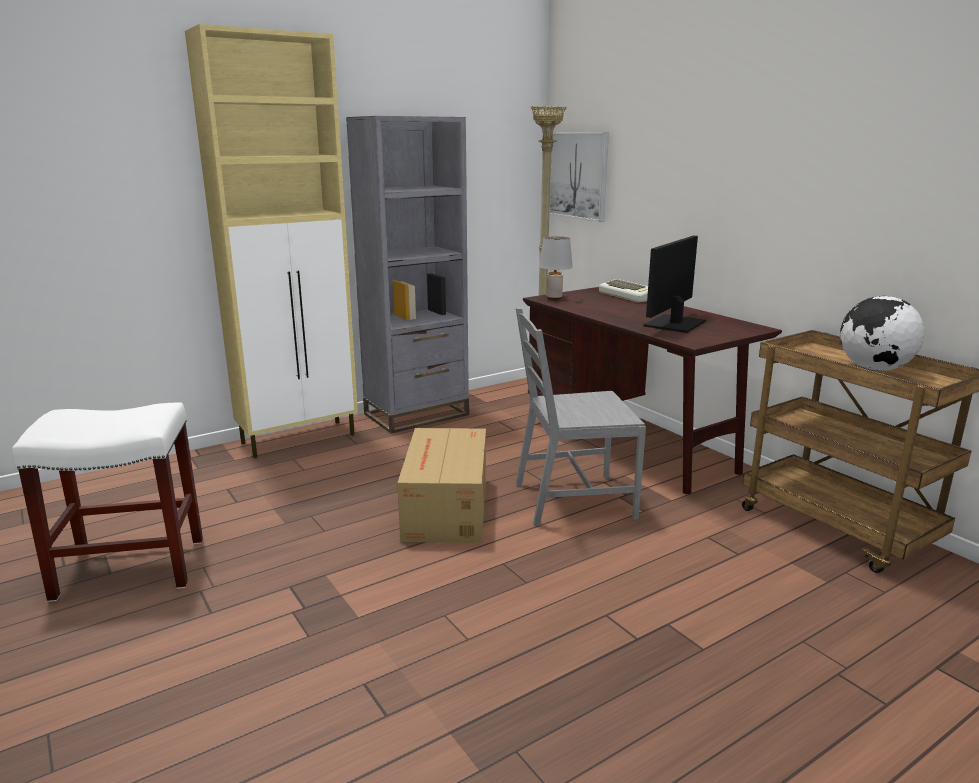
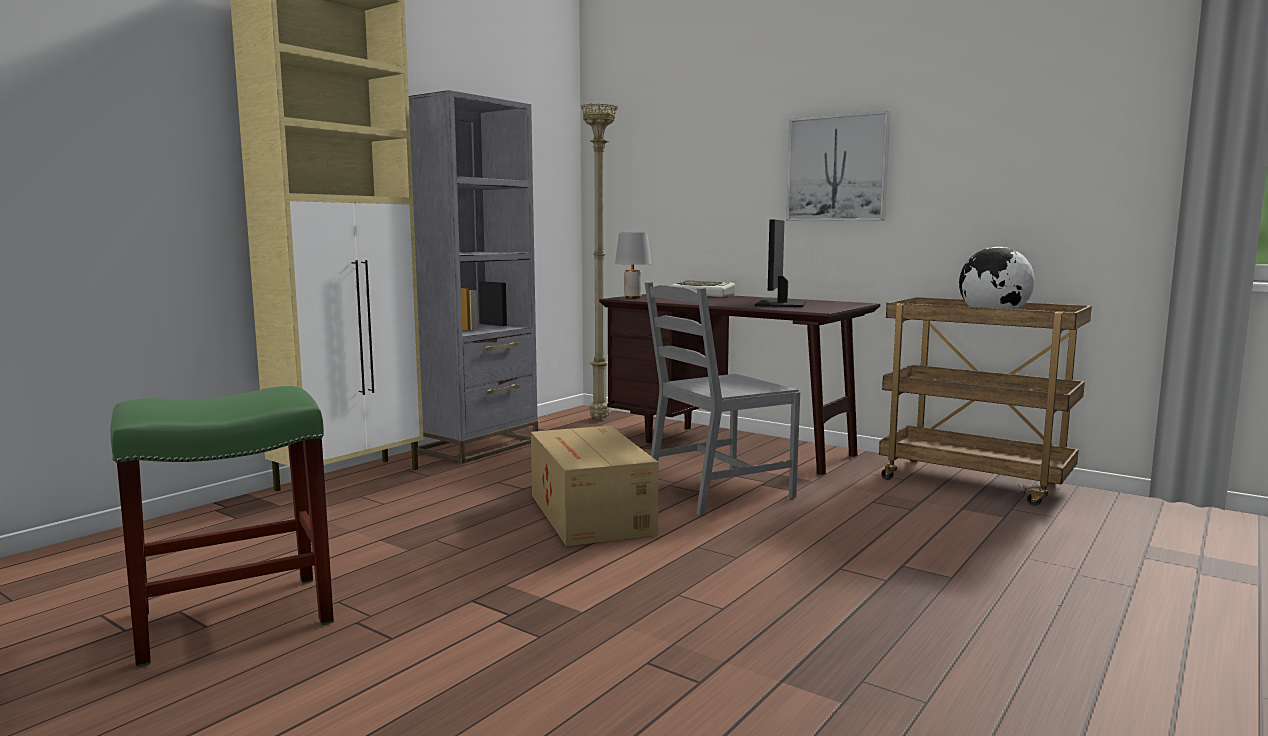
camera: 20 degrees left, 10 degrees down
(129, 569) = (231, 618): white stool -> green stool
(578, 175) = (626, 180): picture -> picture (837, 168)

